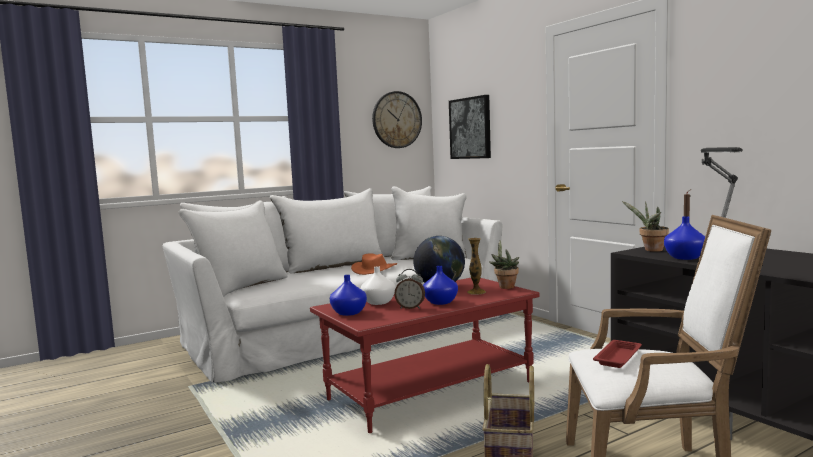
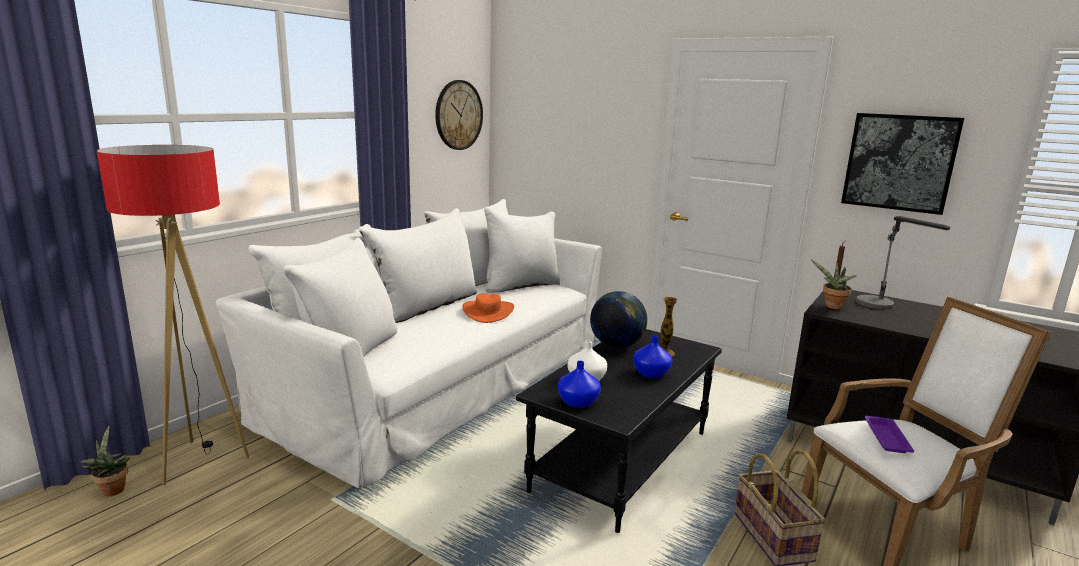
camera: 25 degrees left, 10 degrees up
(137, 358) = (202, 460): none -> floor lamp
(410, 308) = (632, 386): alarm clock -> none
(430, 390) = (621, 459): red coffee table -> black coffee table
(470, 128) = (551, 134): picture -> picture (899, 162)
(505, 286) = (680, 341): potted plant -> potted plant (112, 489)
(618, 357) = (886, 437): red tray -> purple tray
(685, 258) = (879, 320): blue vase -> none

